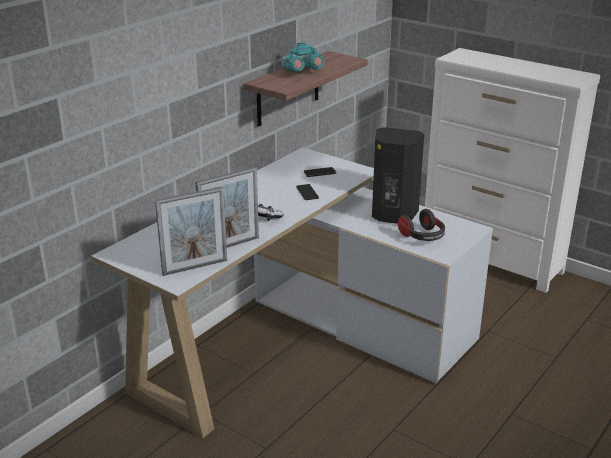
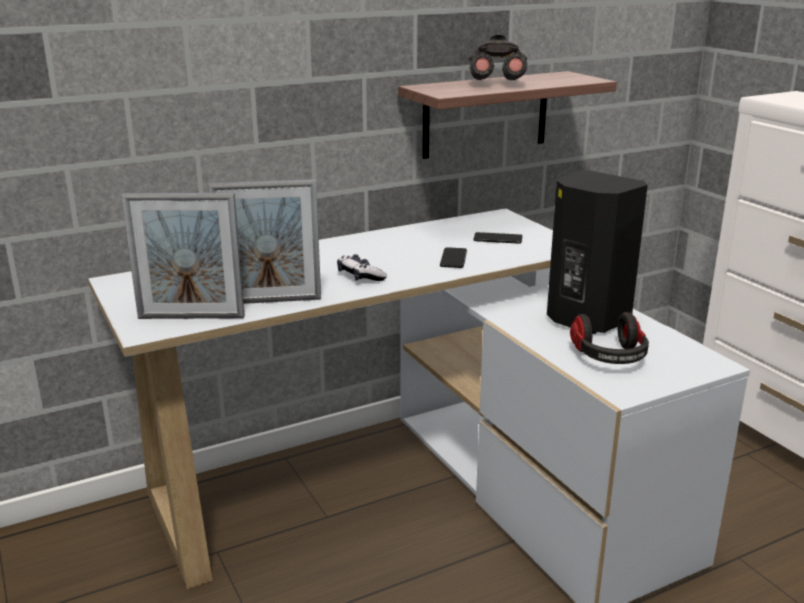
camera: 25 degrees right, 5 degrees down
(301, 72) = (495, 84): turquoise binoculars -> grey binoculars

